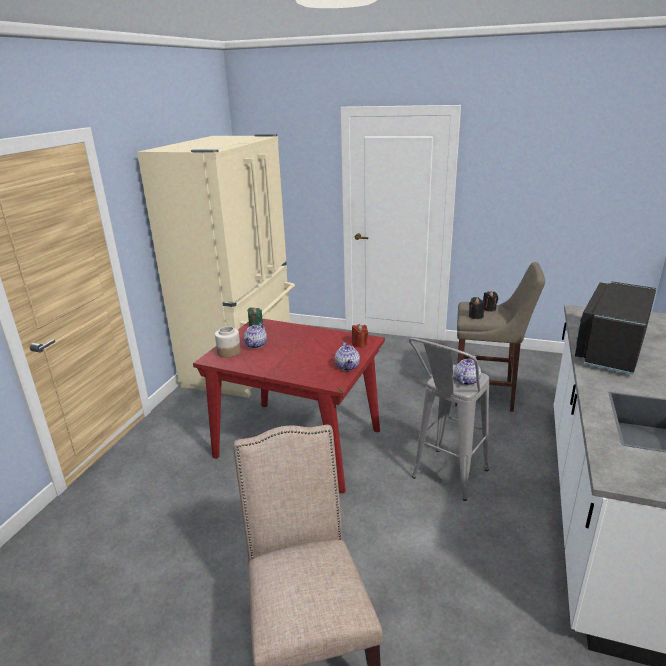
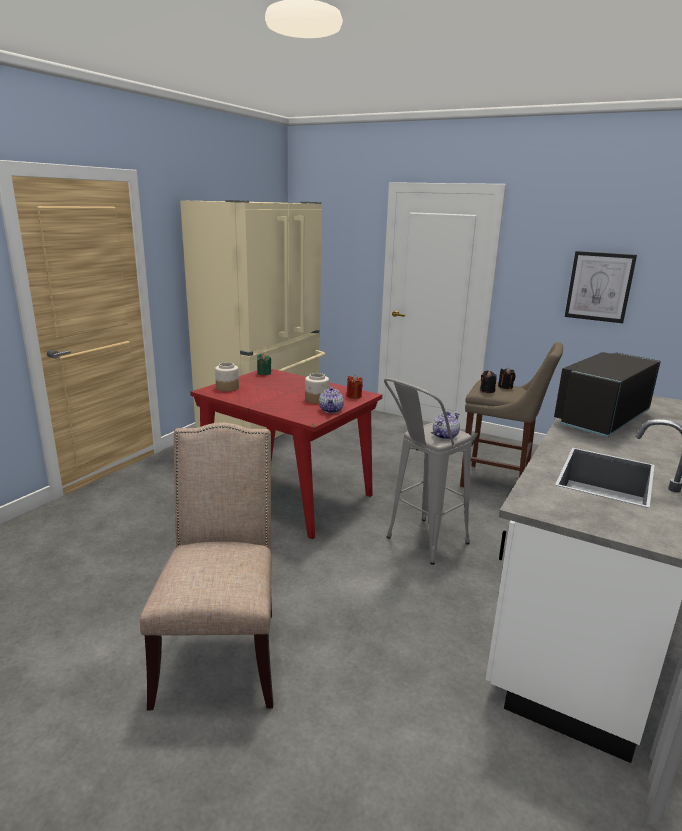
camera: 10 degrees right, 5 degrees down
(256, 345) = (255, 386): teapot -> none
(326, 354) = (316, 399): none -> jar
(556, 199) = (599, 286): none -> picture

